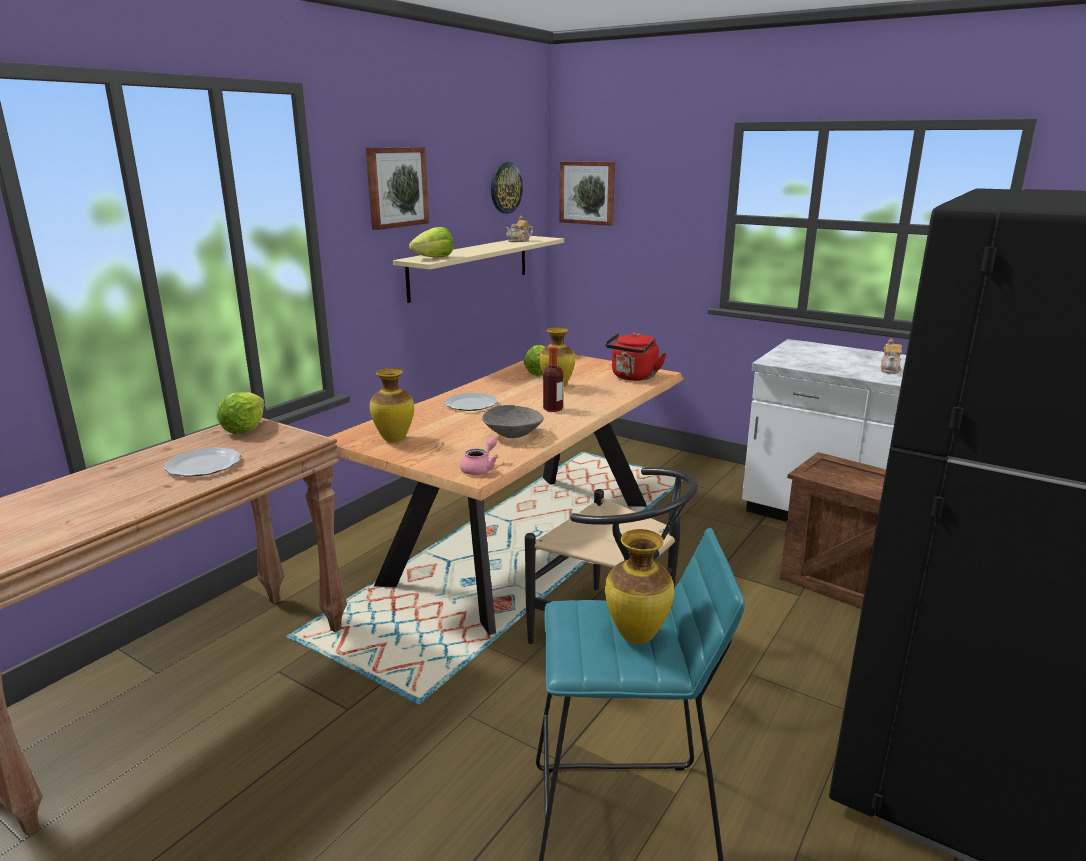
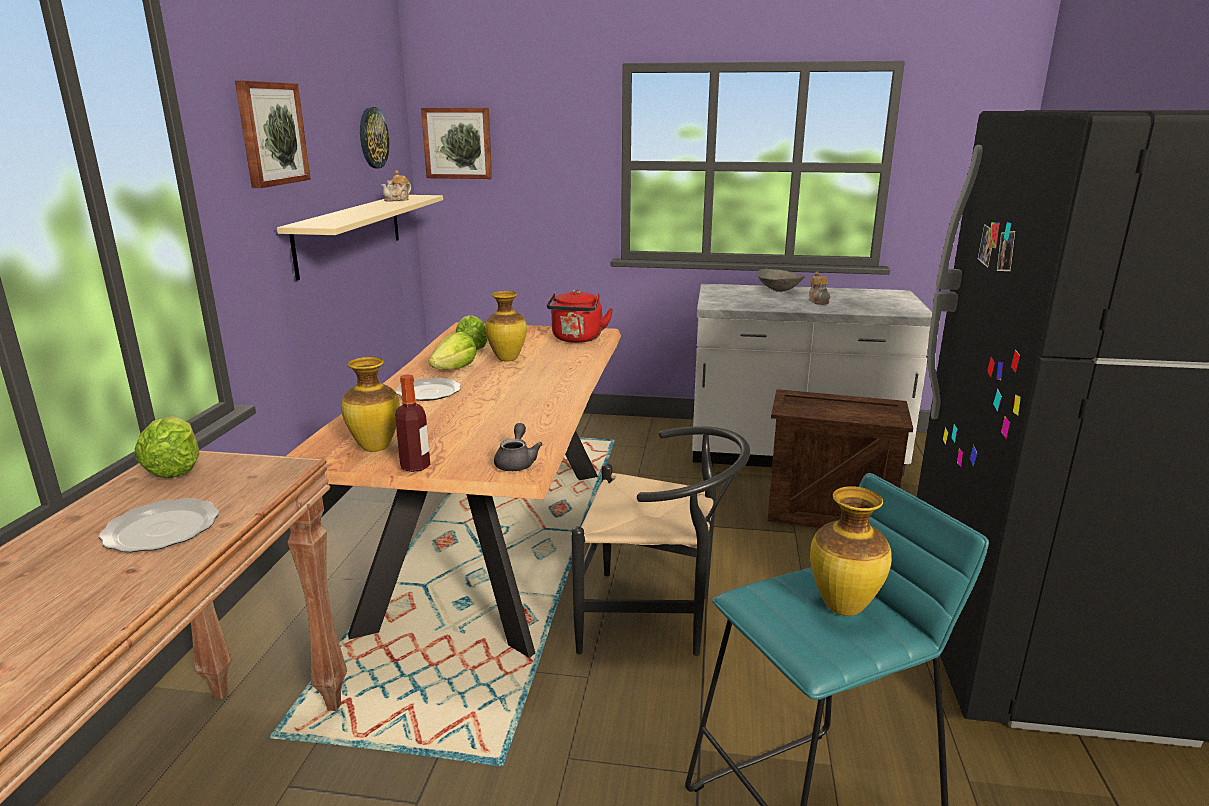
camera: 25 degrees left, 0 degrees up
(434, 257) = (328, 221): lettuce -> lettuce (454, 369)
(480, 468) = (516, 462): pink teapot -> grey teapot
(513, 435) = (514, 418): grey bowl -> grey bowl (779, 290)
(553, 409) = (528, 383): bottle -> bottle (415, 466)

